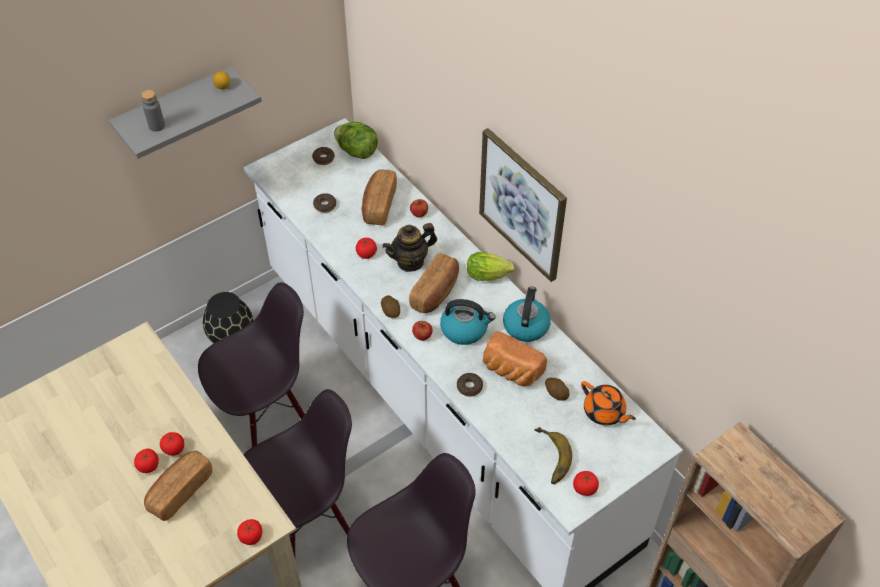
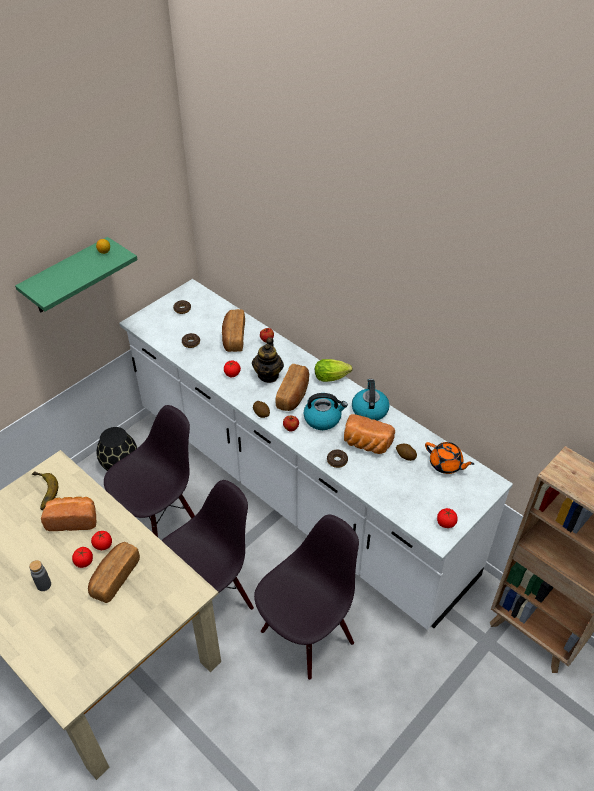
camera: 10 degrees left, 5 degrees down
(145, 411) = (73, 519): none -> bread
(156, 126) = (56, 285): grey bottle -> grey bottle (44, 585)
(176, 112) = (67, 277): grey shelf -> green shelf
(251, 537) = (182, 604): tomato -> none
(357, 151) = (207, 301): lettuce -> none
(410, 261) = (268, 375): teapot -> teapot turned 45 degrees counterclockwise
(522, 204) = (358, 312): picture -> none
(548, 458) = (412, 504): banana -> banana (41, 492)

